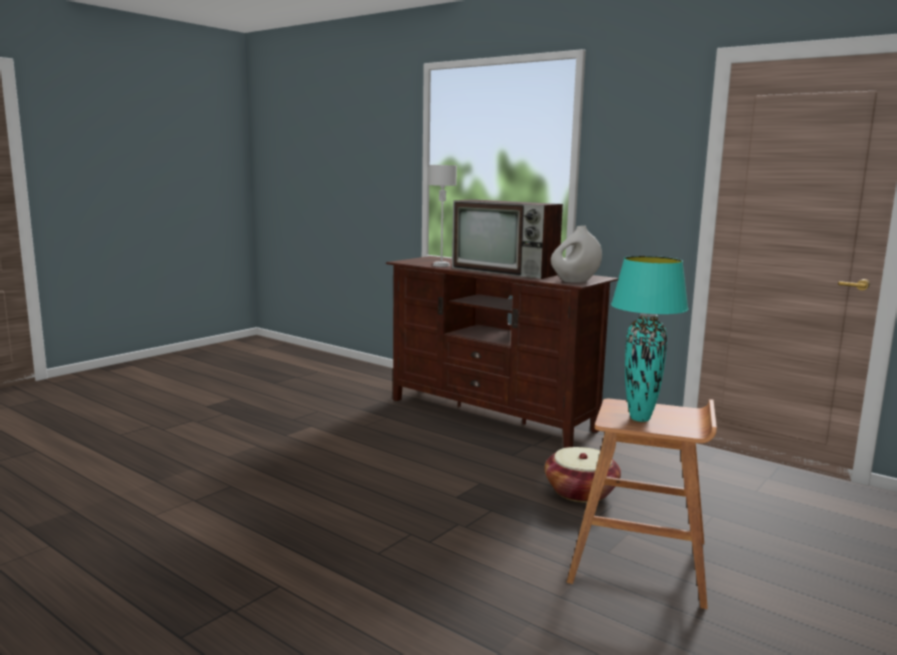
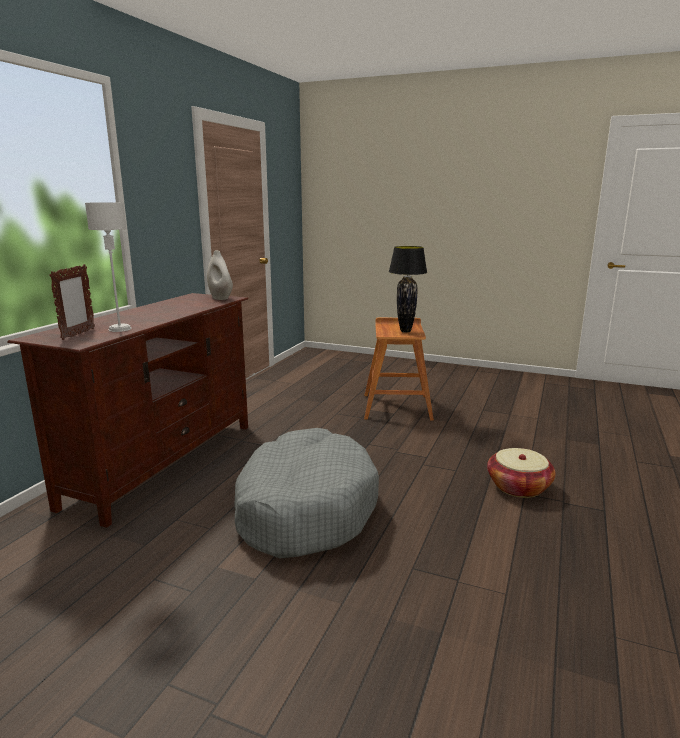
camera: 105 degrees left, 5 degrees up
(363, 458) = (304, 508): none -> grey dog bed
(432, 261) = (78, 334): none -> picture frame
(506, 271) = (167, 311): television -> none
(581, 492) = (322, 421): basket -> basket (518, 487)
(640, 419) = (405, 331): turquoise table lamp -> black table lamp

